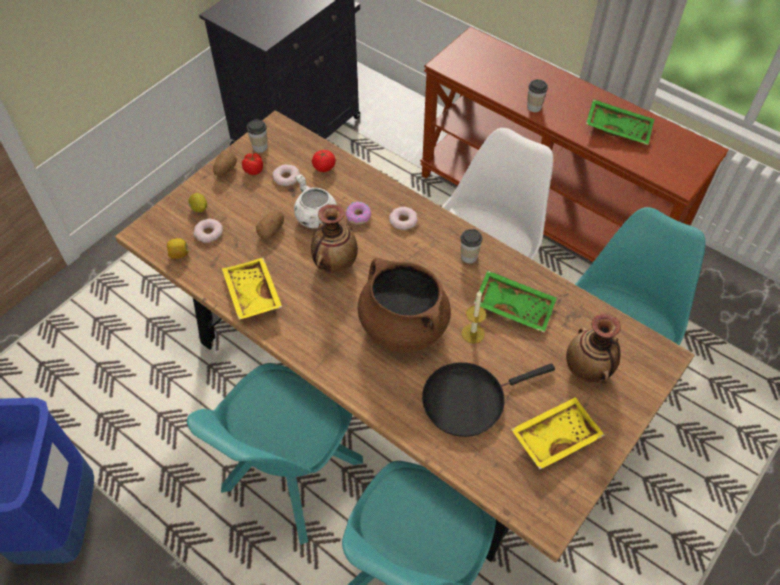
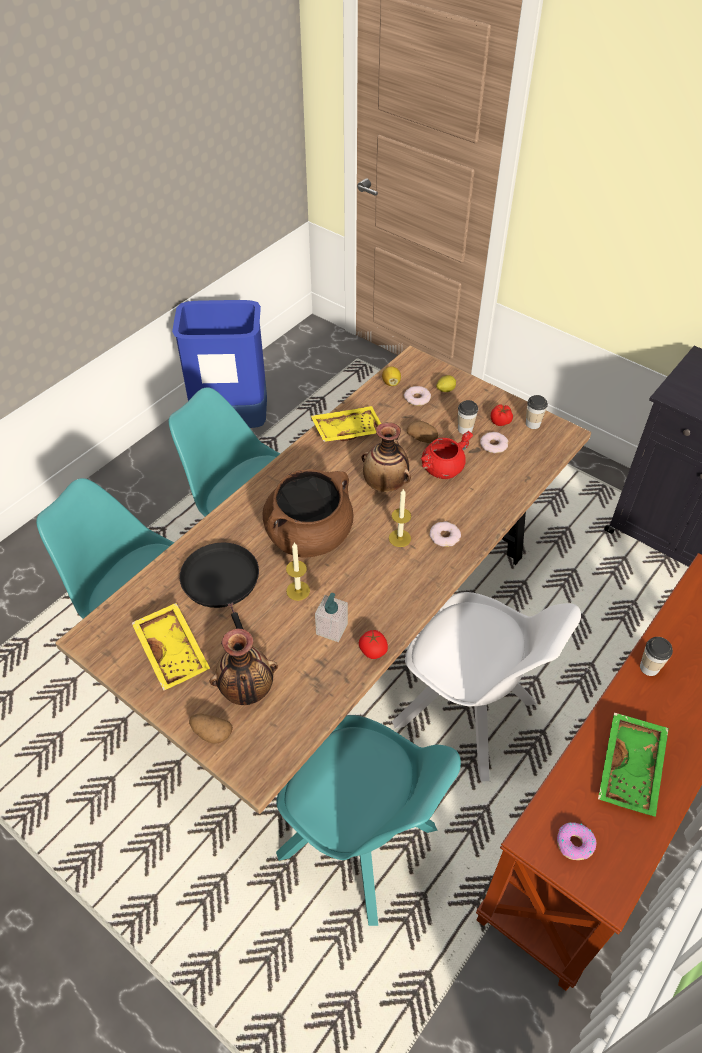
camera: 90 degrees right, 5 degrees down
(225, 170) = (497, 402): potato -> potato (211, 733)
(316, 217) = (442, 469): white cooking pot -> red cooking pot
(324, 167) = (512, 472): tomato -> tomato (373, 651)
(358, 216) = (448, 500): donut -> donut (575, 843)
(405, 253) = (399, 538): none -> candle
(469, 257) = (397, 592): cup -> cup (465, 429)
(514, 306) = (331, 629): green tray -> soap dispenser

